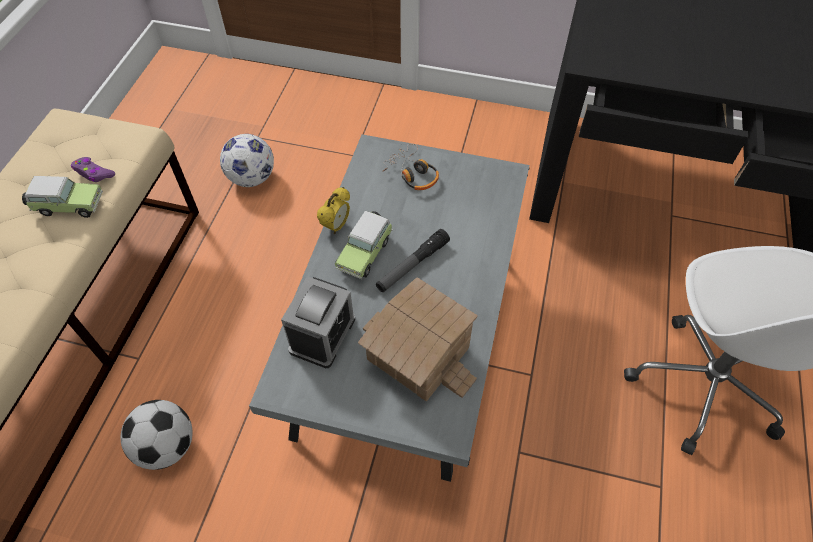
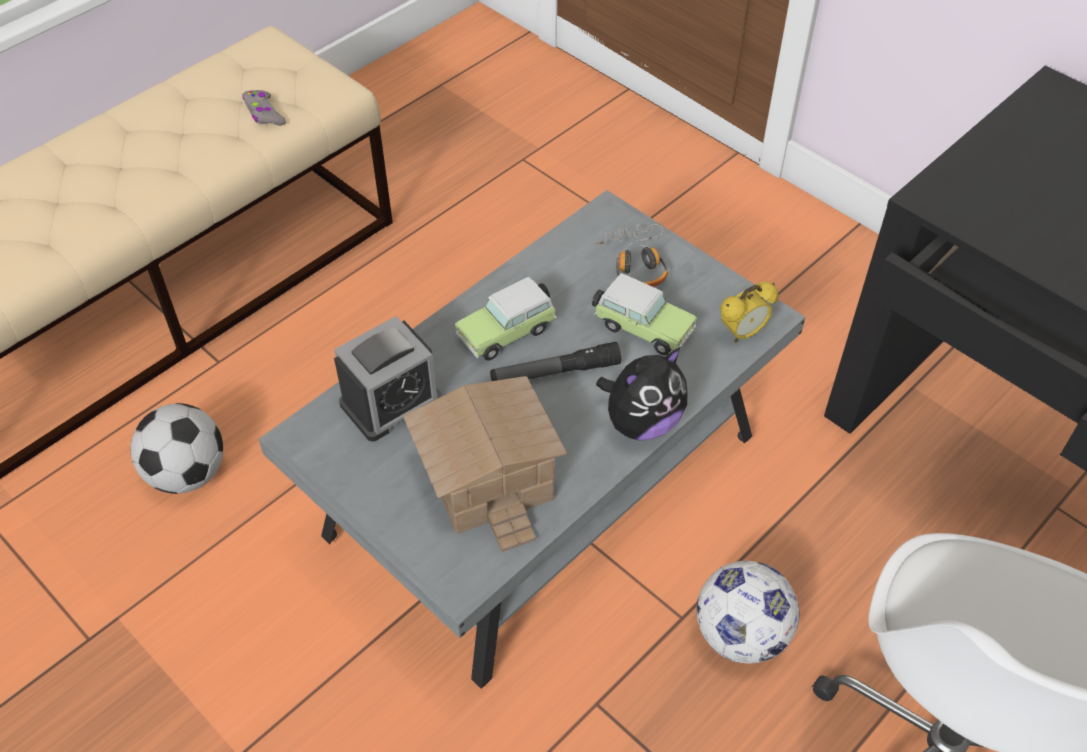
camera: 30 degrees right, 5 degrees down
(68, 206) = (215, 139): toy car -> toy car (641, 327)
(94, 173) = (264, 114): purple game controller -> grey game controller
(252, 178) = (482, 208): football -> football (741, 635)
(336, 226) = (495, 286): alarm clock -> alarm clock (743, 333)
(485, 272) = (641, 422): none -> plush toy

